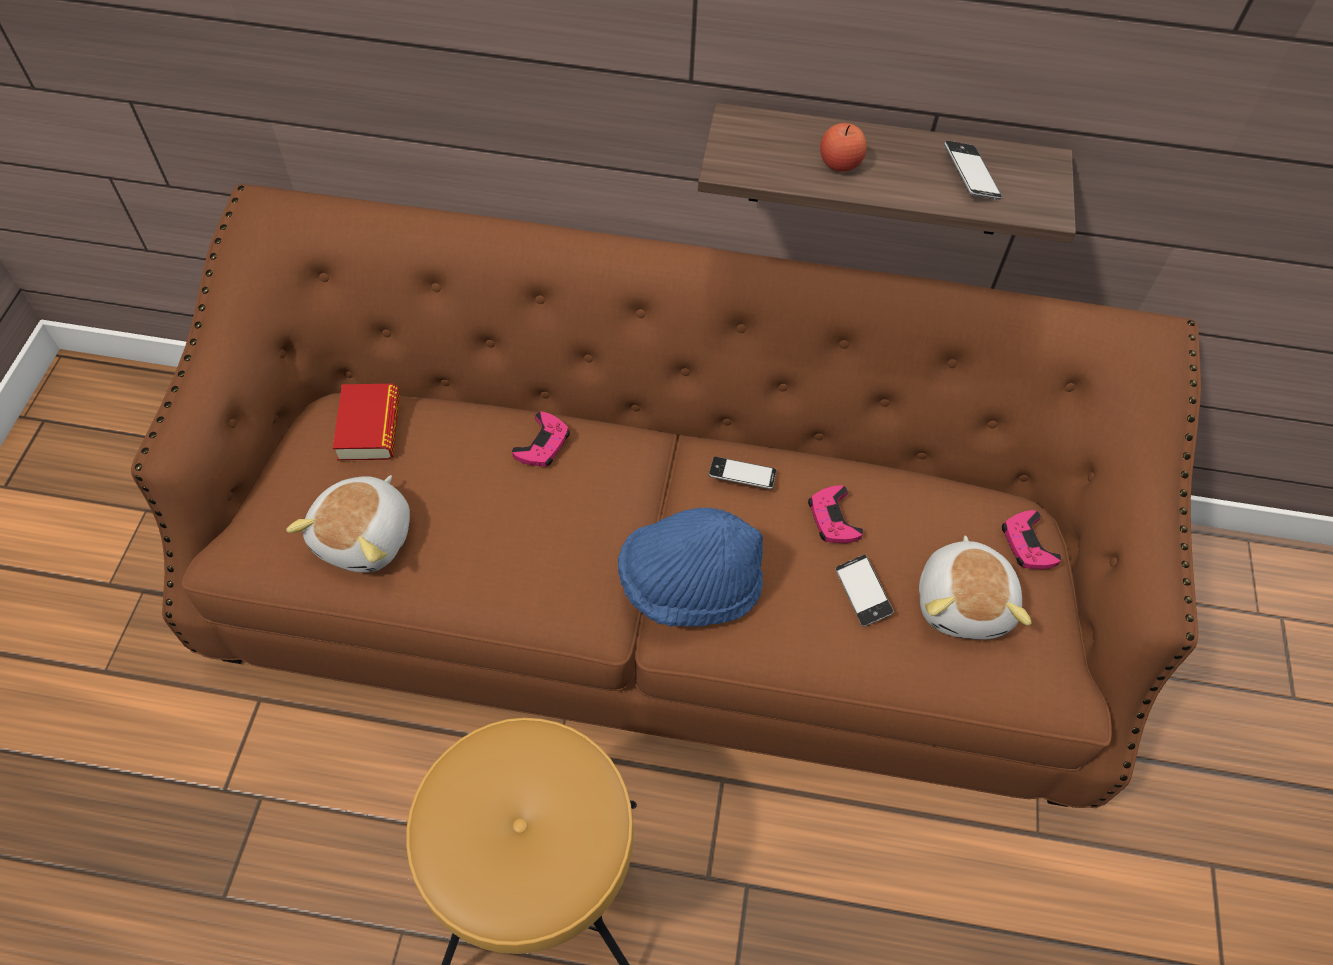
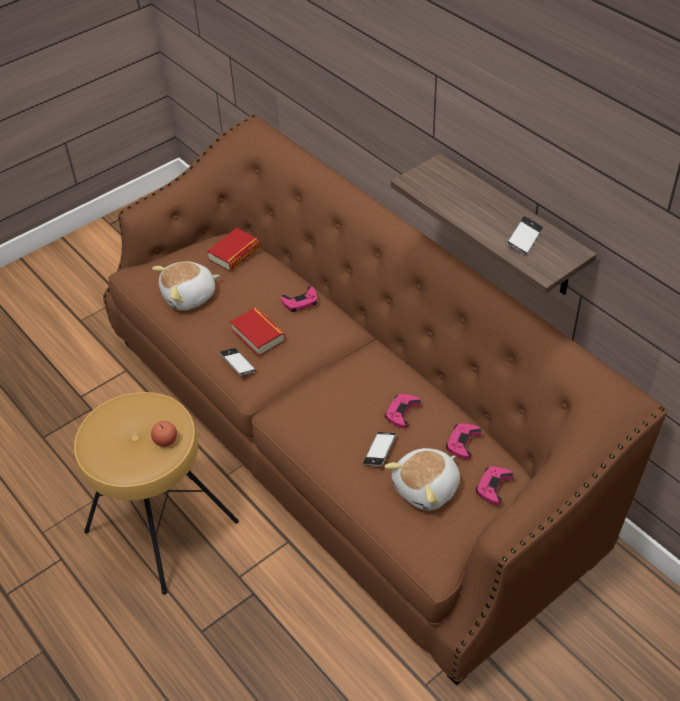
camera: 45 degrees right, 10 degrees down
(534, 533) = (258, 335): none -> book
(689, 585) = (302, 397): blue hat -> none
(742, 476) = (378, 368): phone -> phone (238, 364)
(840, 163) = (465, 204): apple -> apple (165, 440)
(940, 510) = (462, 442): none -> pink game controller

